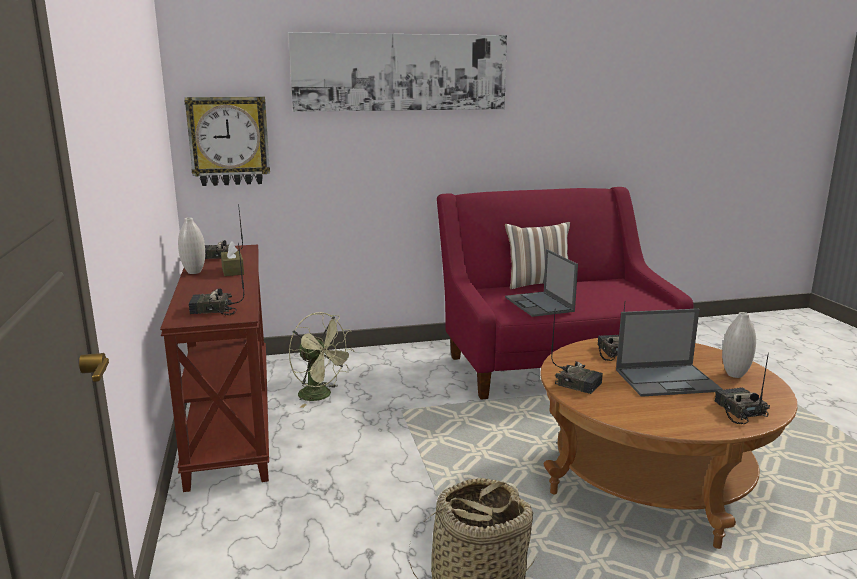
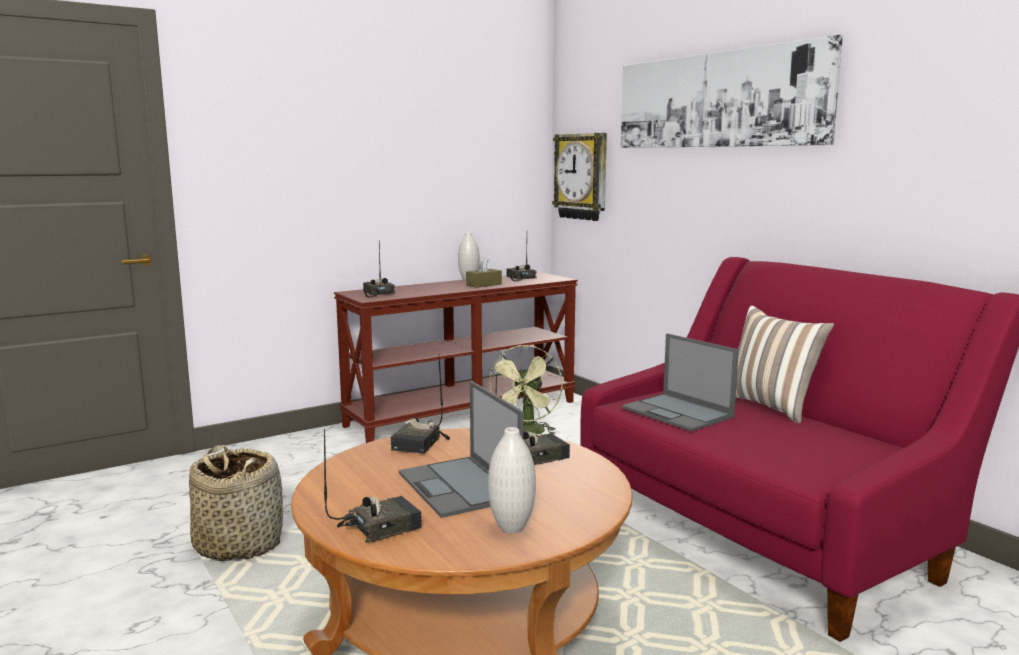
camera: 70 degrees right, 5 degrees down
(539, 304) = (678, 413): laptop -> laptop turned 90 degrees counterclockwise

